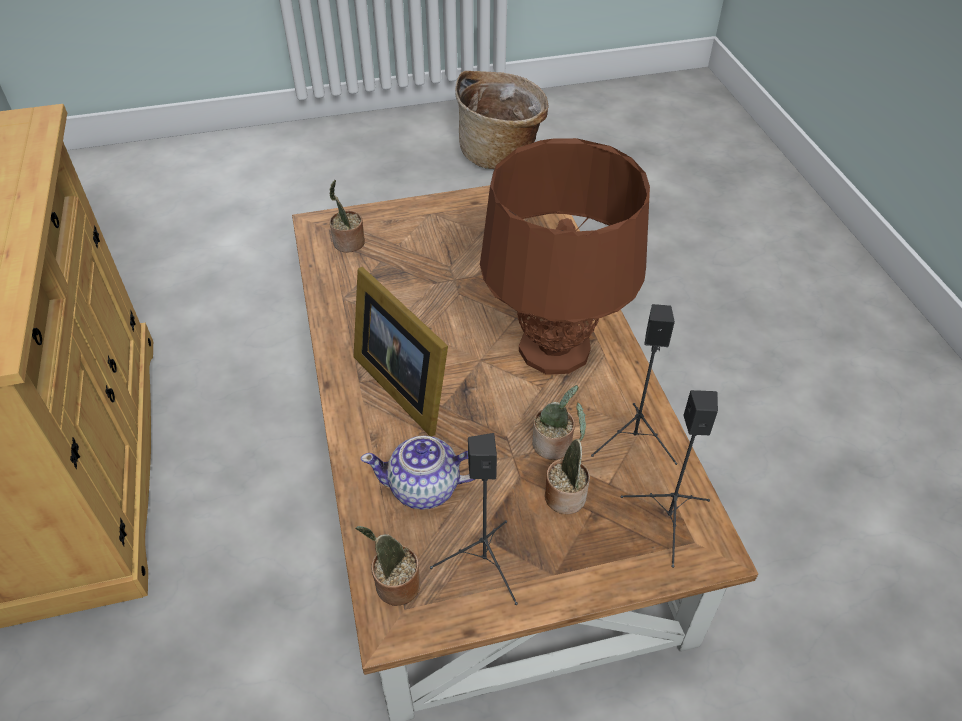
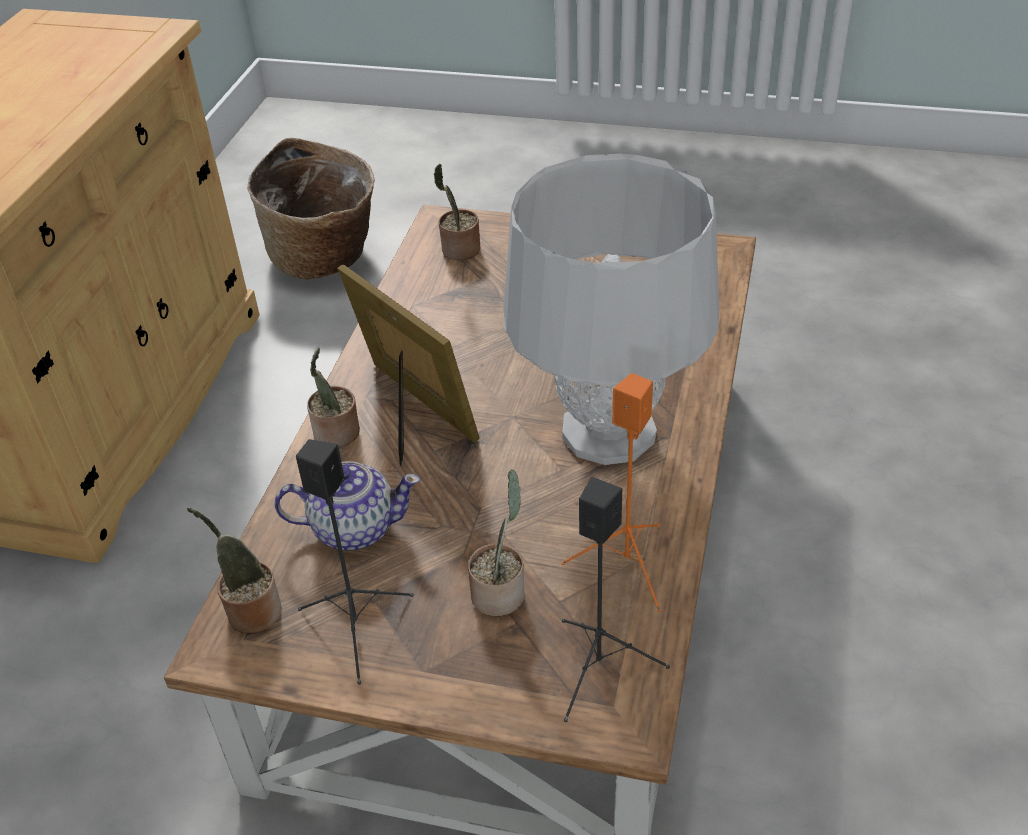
camera: 30 degrees right, 5 degrees down
(404, 383) = (411, 413): picture frame -> picture frame turned 150 degrees clockwise
(425, 488) = (353, 528): teapot -> teapot turned 150 degrees clockwise
(501, 154) = (781, 214): basket -> basket (325, 258)
(553, 446) = (526, 536): potted plant -> potted plant (336, 434)
(554, 348) = (608, 431): brown table lamp -> grey table lamp
(635, 440) = (628, 566): black speaker -> orange speaker

